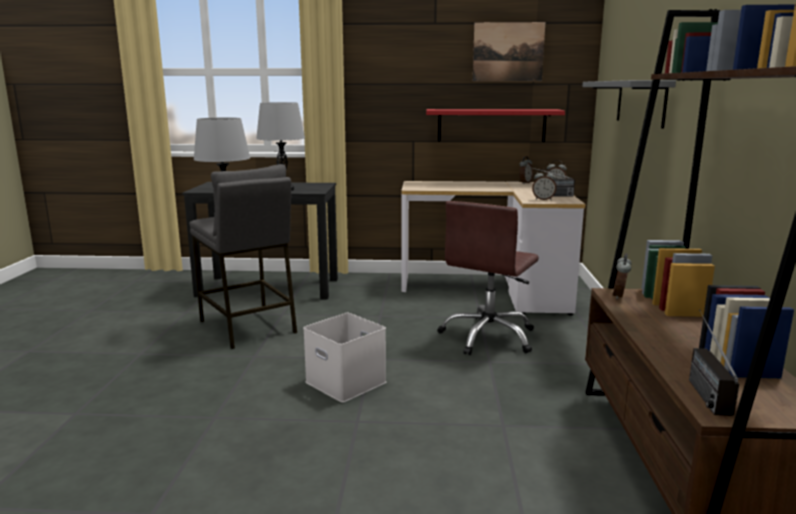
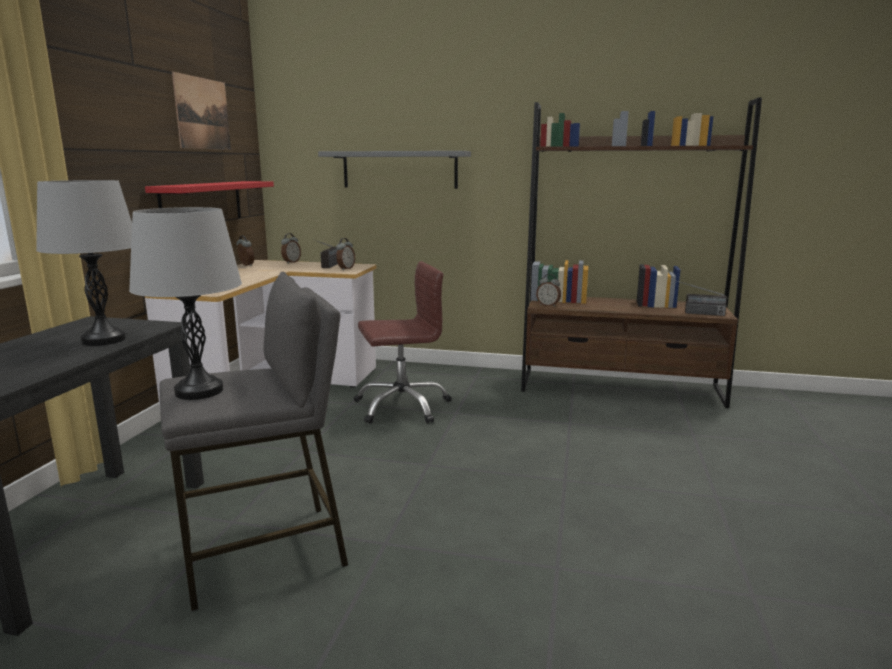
camera: 80 degrees left, 0 degrees up
(347, 382) = (482, 480): white storage box -> none
(488, 337) = (402, 406): brown office chair -> brown office chair turned 60 degrees counterclockwise

